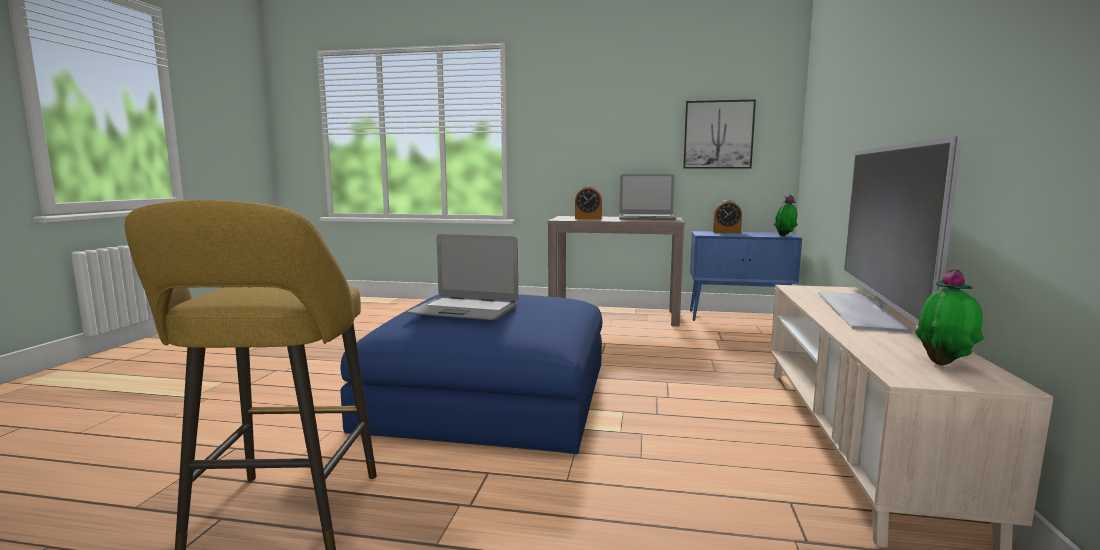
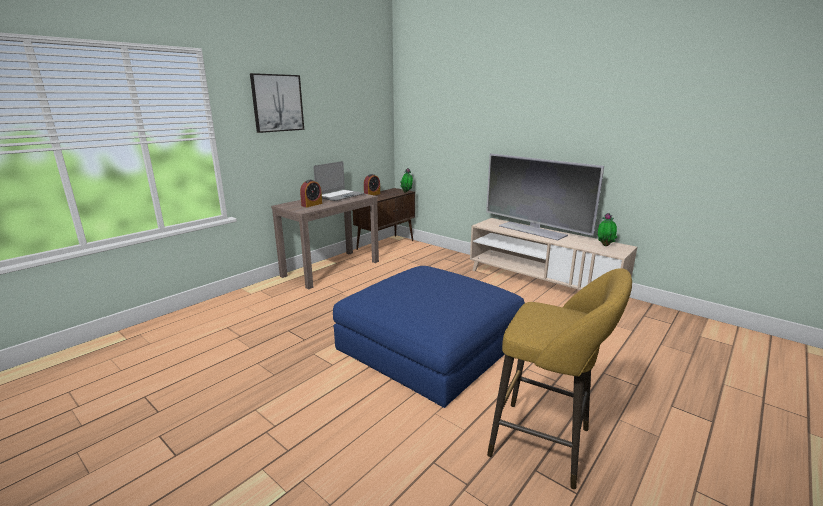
camera: 60 degrees left, 10 degrees up
(465, 310) = (439, 297): laptop -> none
(718, 135) = (358, 131): picture -> picture (277, 103)
(739, 318) = (386, 245): blue cabinet -> brown cabinet

